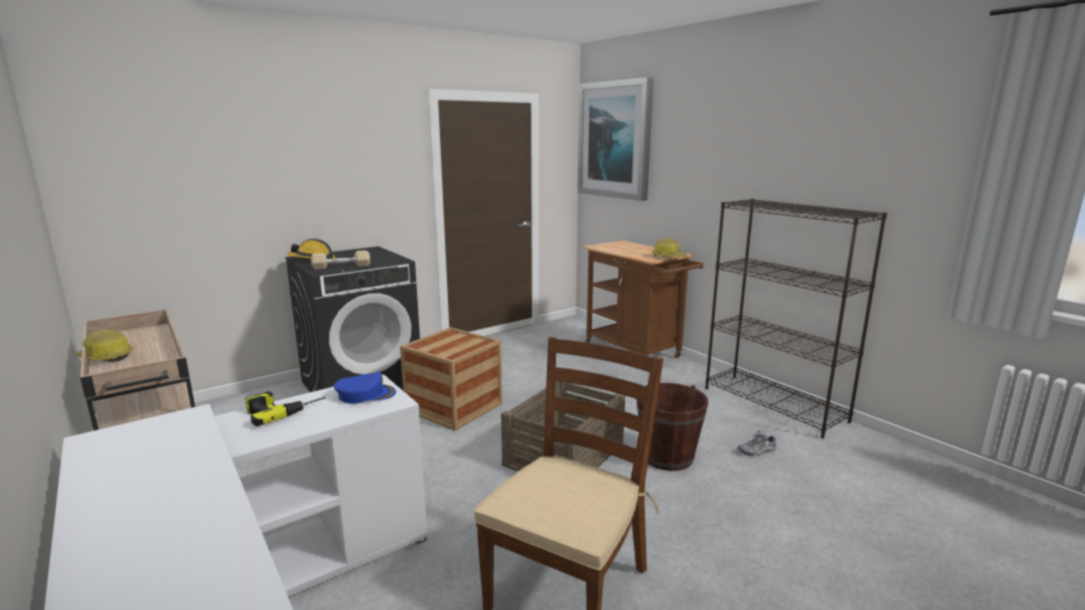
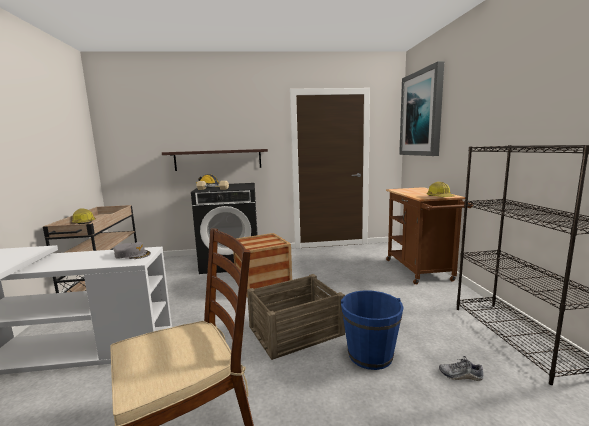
camera: 30 degrees right, 5 degrees down
(283, 409) = (87, 255): power drill -> none
(312, 210) = (218, 159): none -> shelf
(366, 394) = (132, 255): blue cap -> grey cap
(667, 457) = (370, 355): brown bucket -> blue bucket

